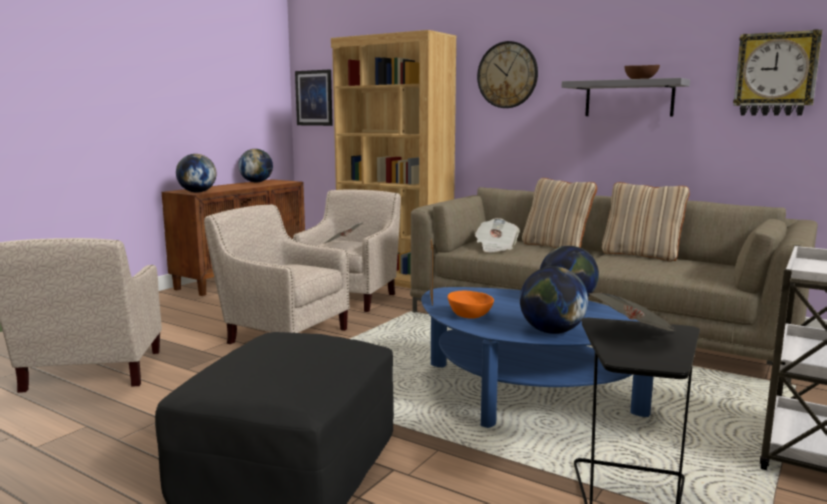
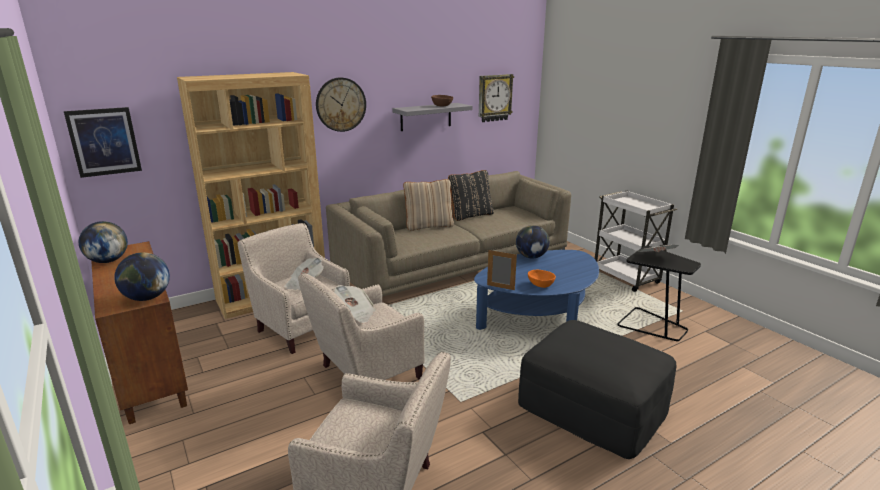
camera: 65 degrees left, 10 degrees up
(496, 248) = (414, 240): newspaper -> newspaper (354, 314)
(551, 332) = (579, 274): globe -> none
(641, 255) = (470, 215): beige pillow -> black pillow

